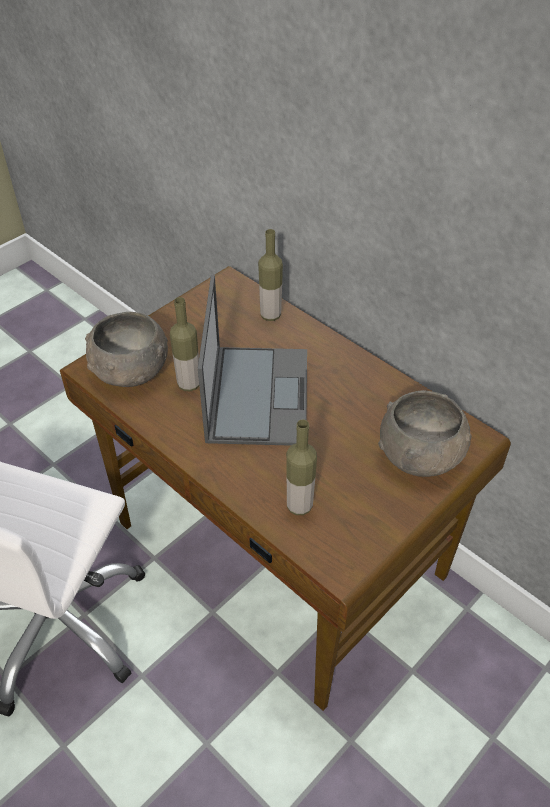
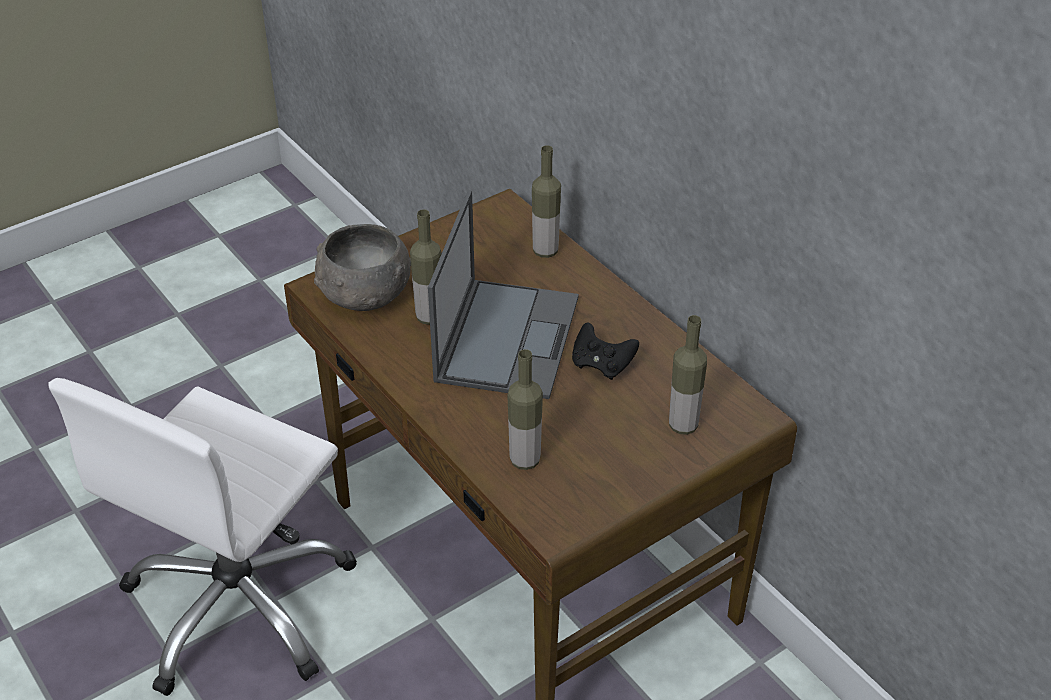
camera: 10 degrees right, 5 degrees down
(341, 409) = (602, 365): none -> black game controller
(421, 455) = (683, 425): grey bowl -> bottle

